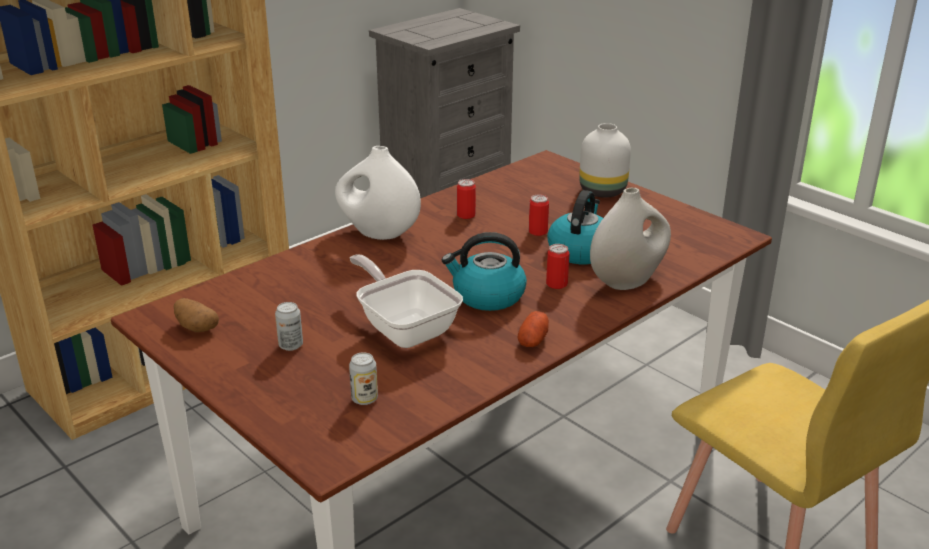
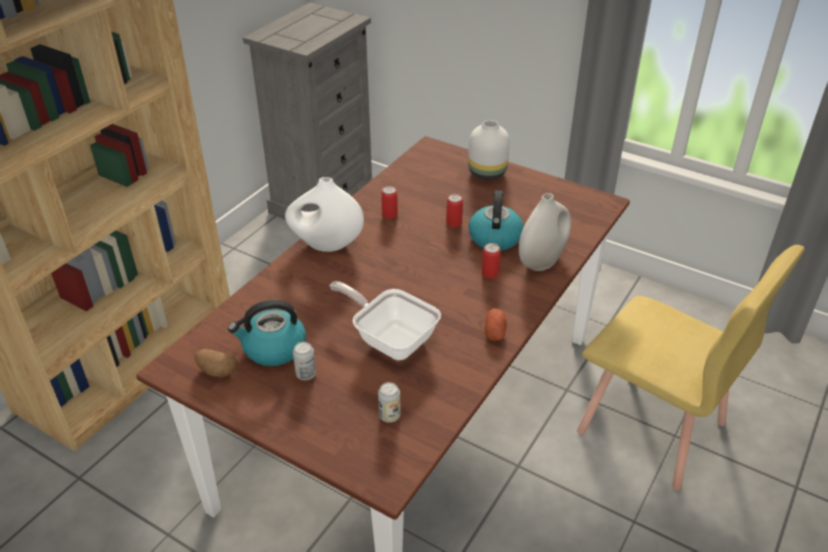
camera: 15 degrees left, 10 degrees up
(487, 296) = (441, 295): kettle -> kettle (273, 348)

